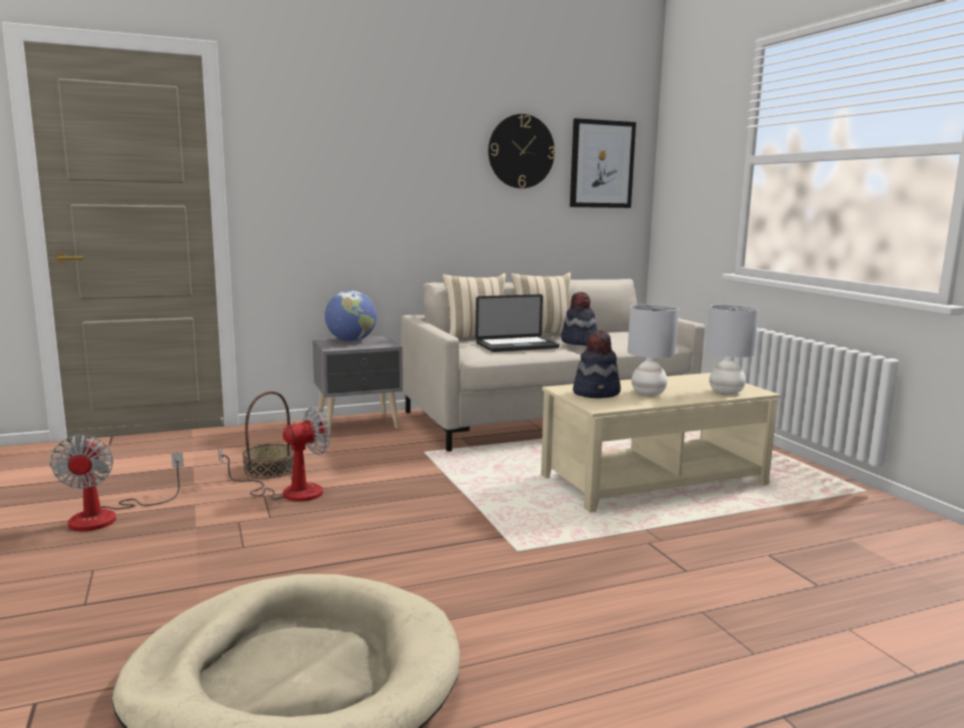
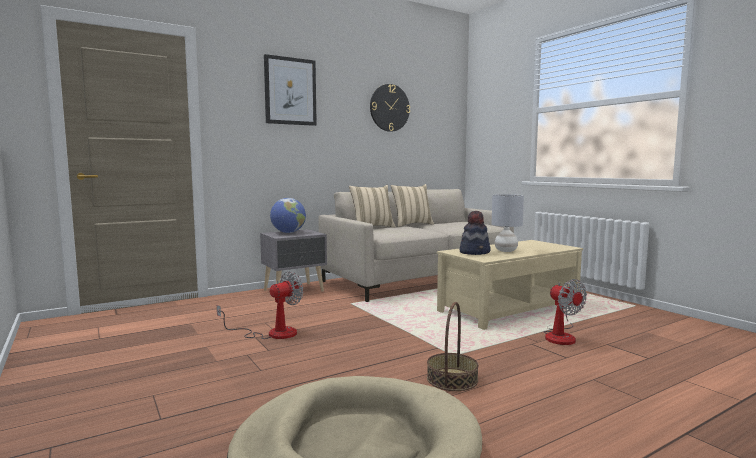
camera: 10 degrees left, 5 degrees down
(109, 516) = (144, 359): fan -> fan (561, 336)
(270, 469) = (249, 320): basket -> basket (452, 379)
(517, 346) = (403, 230): laptop -> none
(579, 342) = (439, 227): hat -> none
(601, 164) = (436, 117): picture -> picture (290, 91)
(725, 392) = (550, 248): grey table lamp -> none

